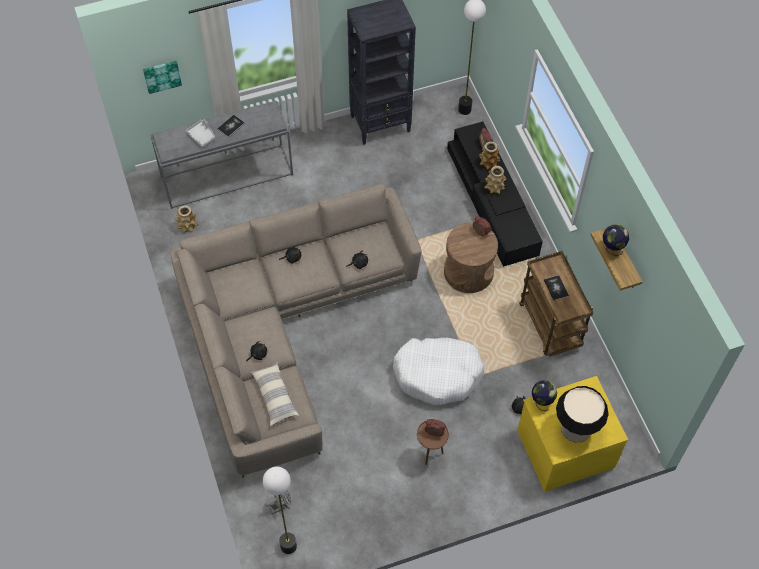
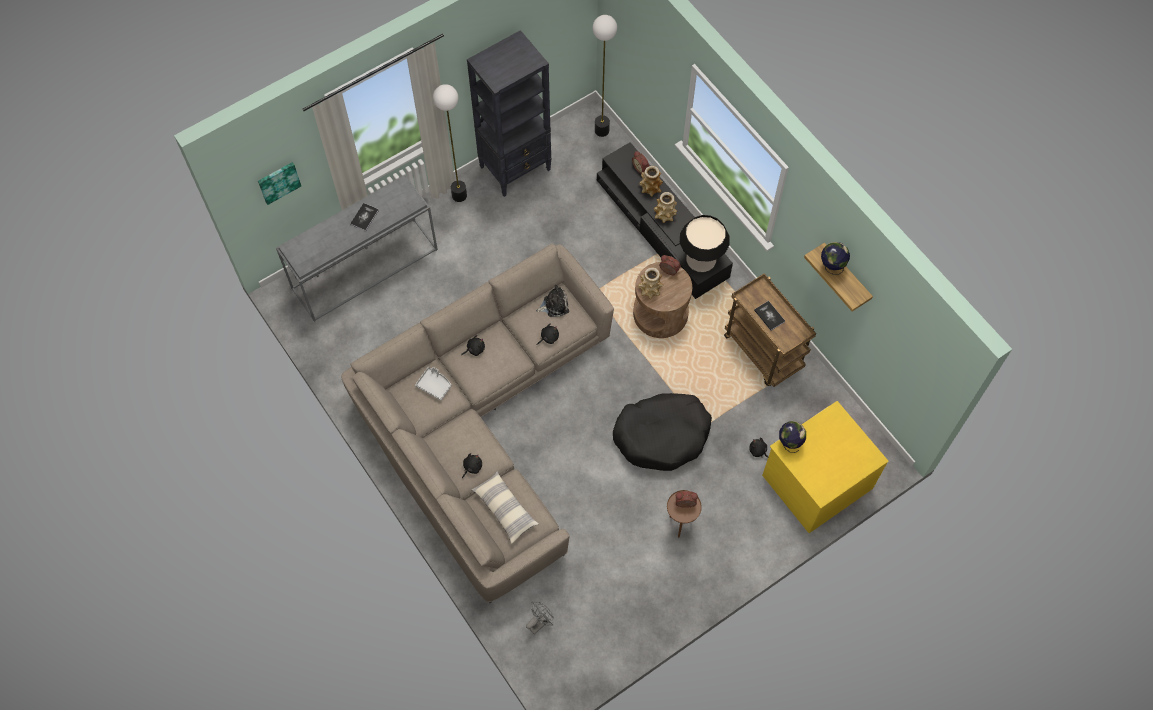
camera: 15 degrees left, 5 degrees up
(187, 226) = (339, 336): vase -> vase (649, 289)
(202, 135) = (335, 235): grey tray -> grey tray (434, 385)
(288, 546) = (562, 663): floor lamp -> floor lamp (459, 195)
(372, 238) = (554, 305): none -> plush toy
(438, 374) = (662, 435): white dog bed -> black dog bed
(576, 428) = (832, 462): table lamp -> table lamp (701, 259)

